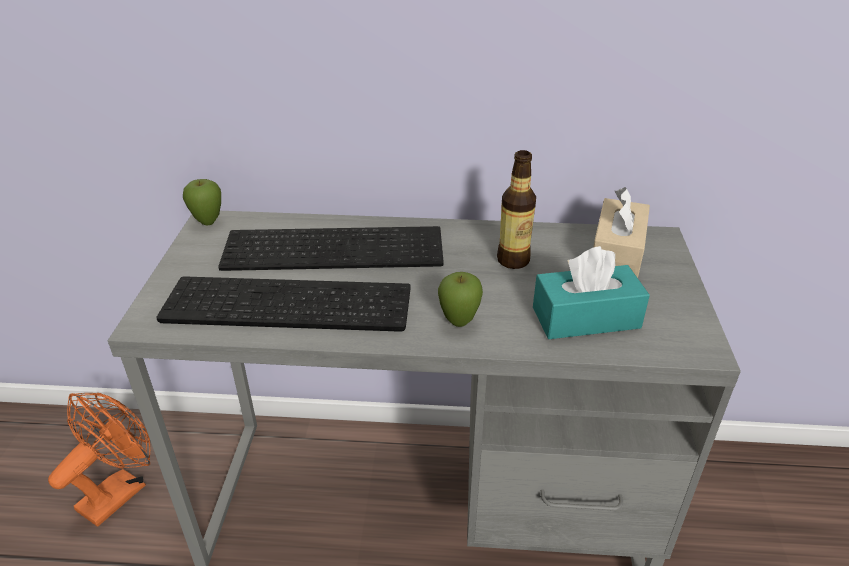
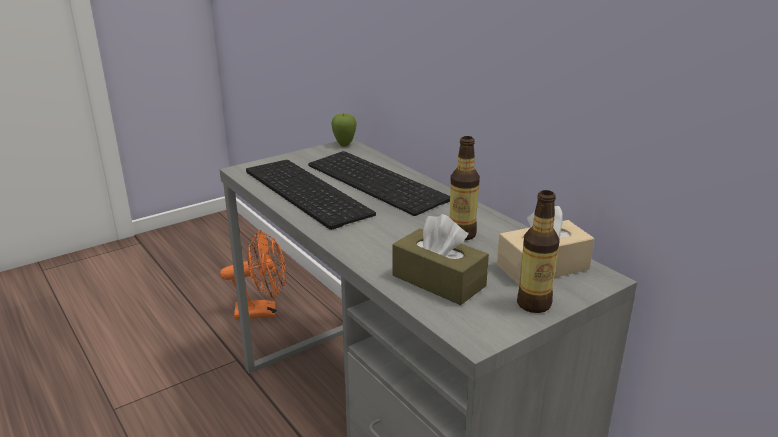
camera: 50 degrees right, 10 degrees down
(459, 322) = (364, 242): apple -> none
(586, 318) = (438, 281): turquoise tissue box -> brown tissue box
(672, 290) = (534, 304): none -> bottle

